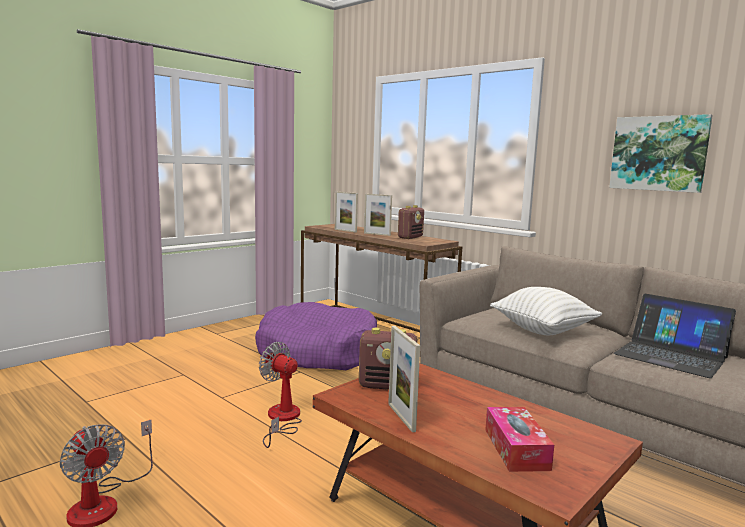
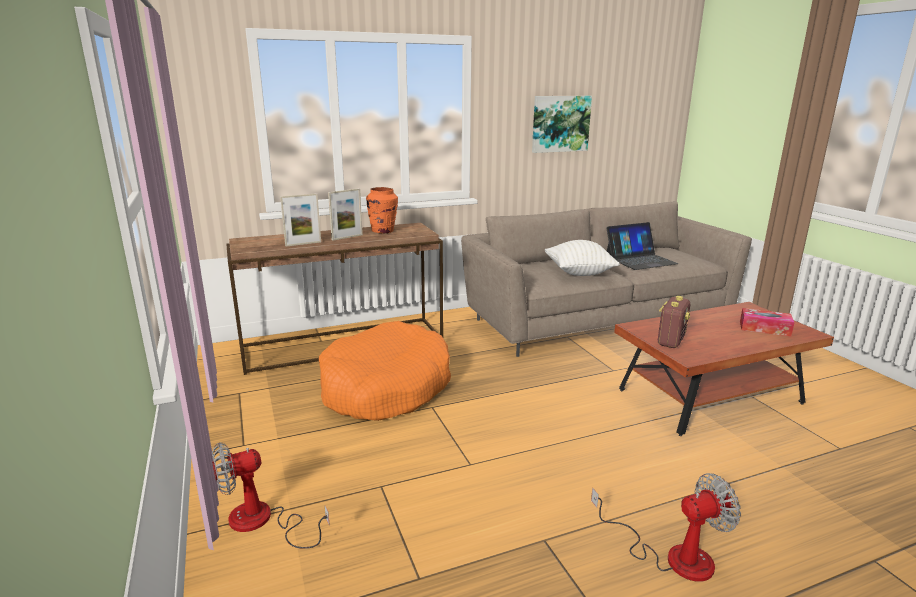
camera: 65 degrees left, 10 degrees up
(282, 419) = (541, 435): fan -> fan (262, 522)
(318, 352) = (385, 387): purple dog bed -> orange dog bed
(401, 417) = (725, 347): picture frame -> none
(410, 237) = (383, 231): radio -> orange vase

